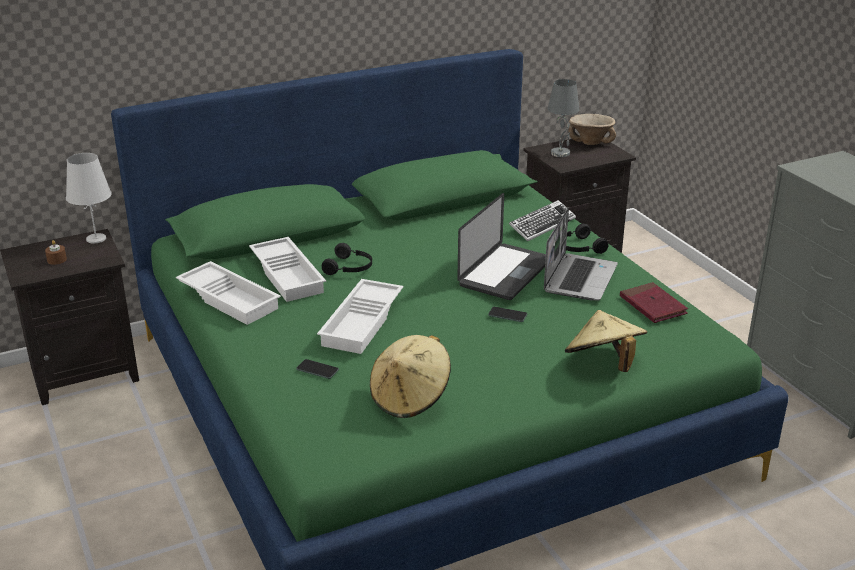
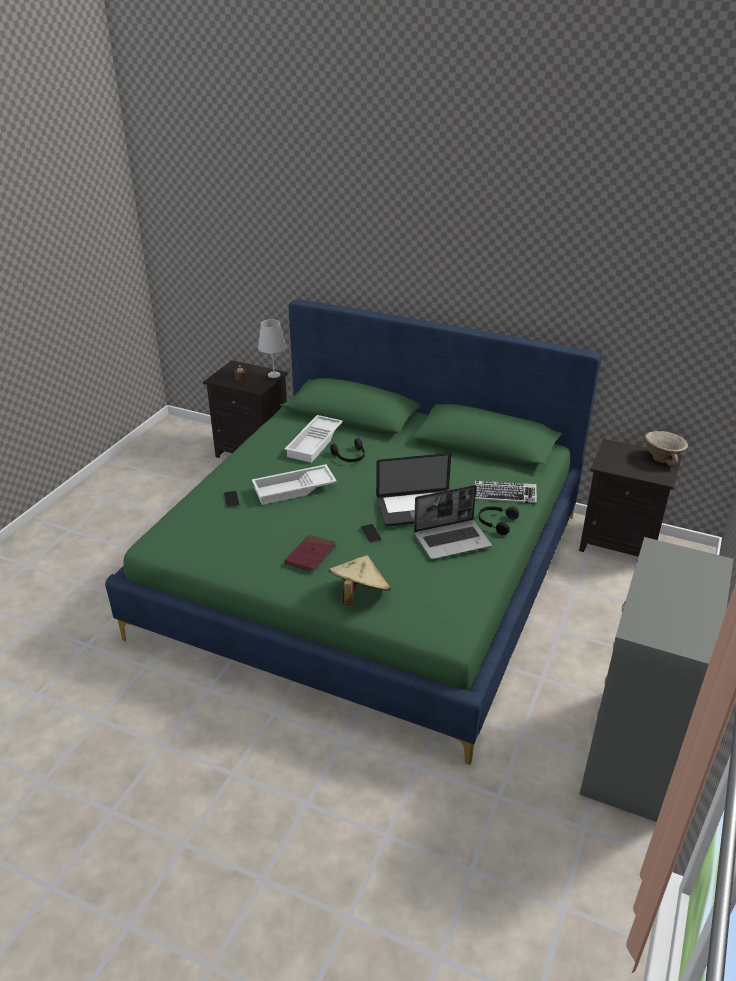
camera: 50 degrees right, 5 degrees up
(230, 298) = (269, 440): white tray -> none
(410, 398) = (235, 541): beige hat -> none
(561, 153) = (621, 455): grey table lamp -> none
(652, 306) = (459, 585): red book -> red book (310, 555)

